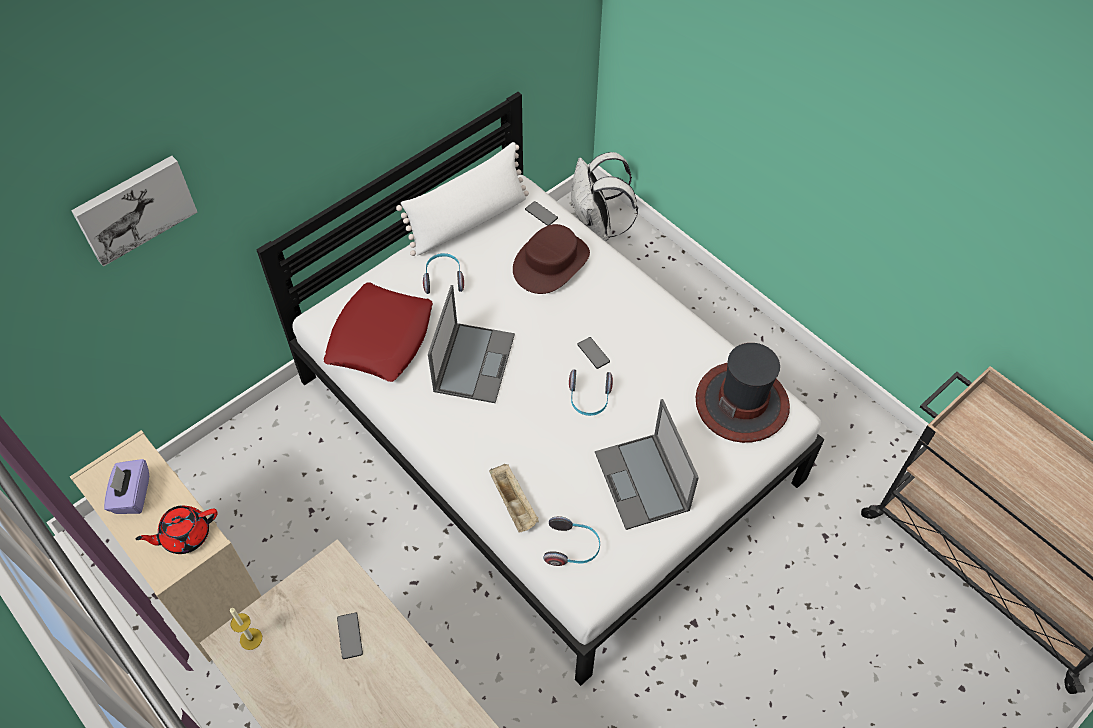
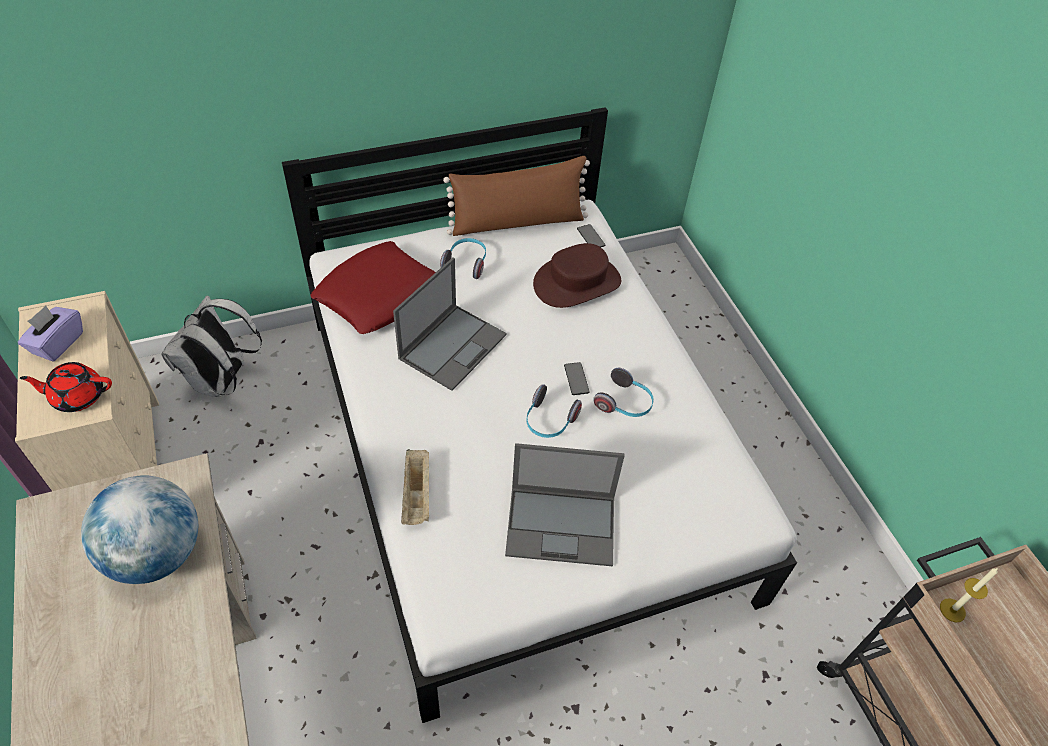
camera: 20 degrees right, 5 degrees down
(134, 208) = (151, 61): picture -> none
(251, 639) = (64, 516): candle -> candle (952, 610)
(350, 636) = (156, 554): phone -> globe
(468, 221) = (517, 222): white pillow -> brown pillow
(572, 548) = (452, 563): headphones -> headphones (625, 403)
(596, 230) = (657, 288): white backpack -> white backpack (222, 381)
(642, 482) = (562, 525): laptop -> laptop turned 90 degrees counterclockwise
(742, 403) = (712, 484): hat -> none

